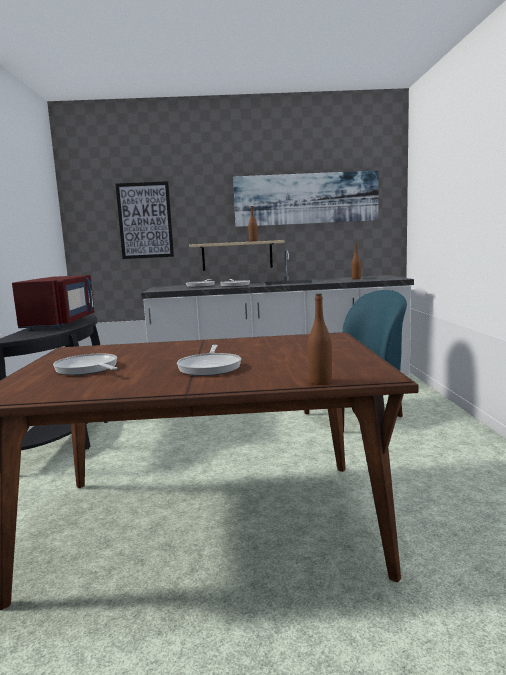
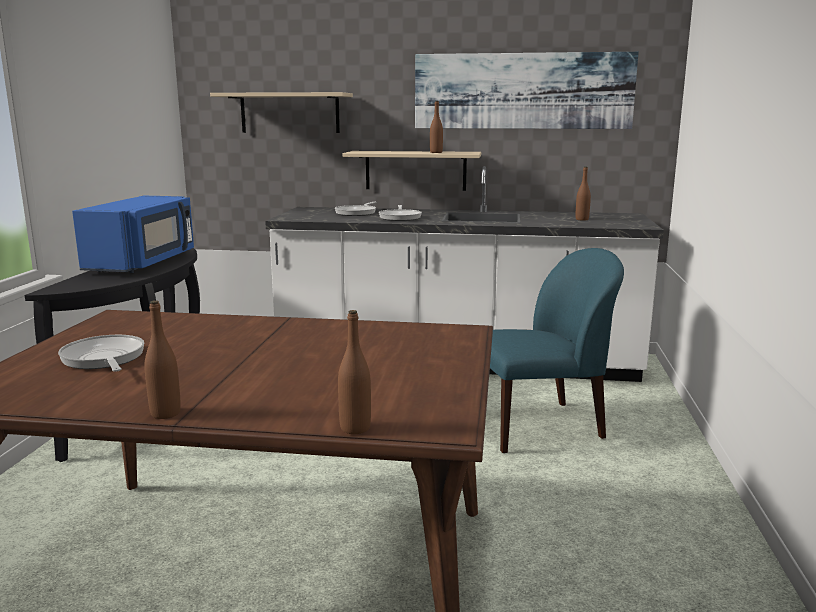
camera: 10 degrees right, 5 degrees up
(61, 323) = (143, 263): red microwave -> blue microwave
(145, 220) = (290, 113): picture -> beige shelf
(172, 389) = (165, 413): none -> brown bottle
(210, 367) = (248, 377): frying pan -> none

